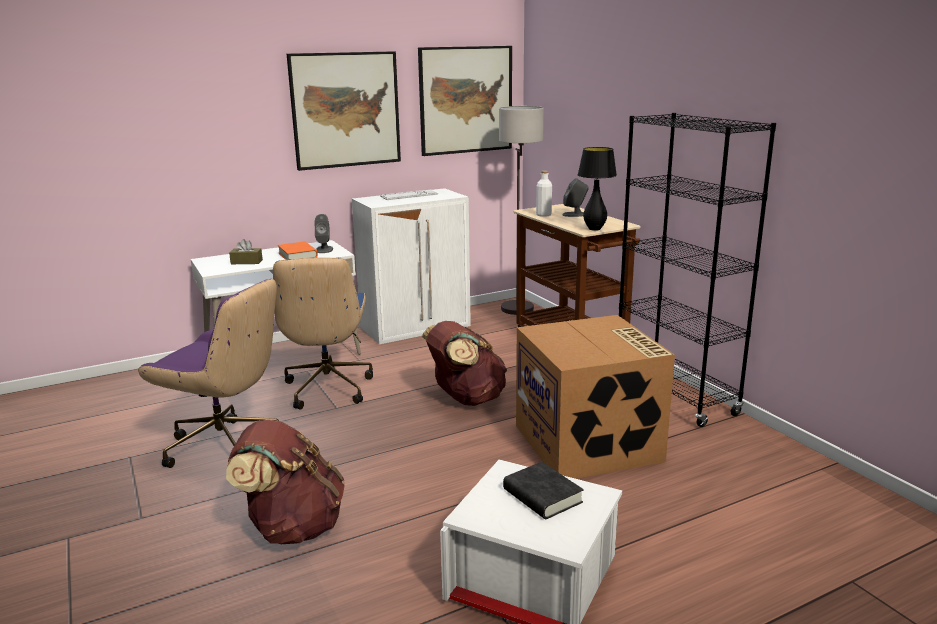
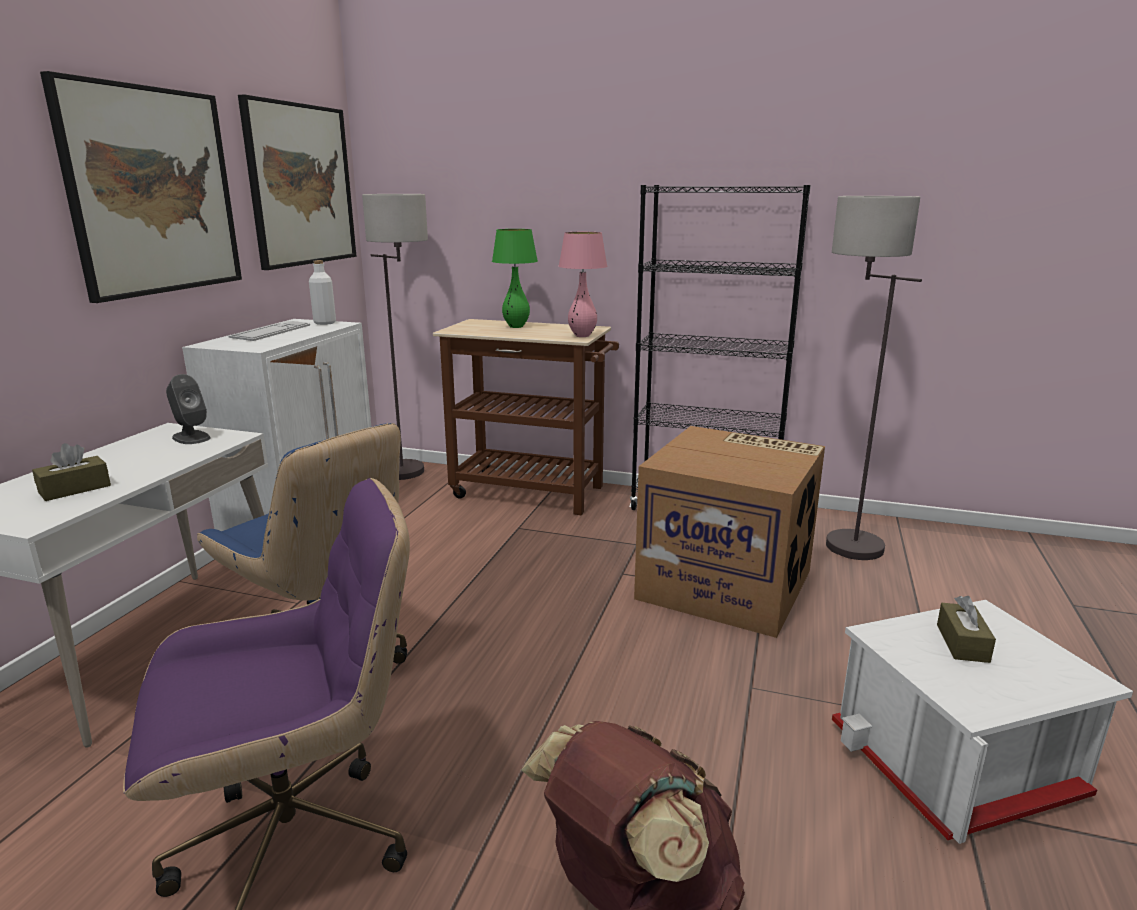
camera: 45 degrees left, 0 degrees up
(298, 255) = (162, 456): orange book -> none
(466, 399) = (528, 593): brown backpack -> none
(542, 496) = (962, 643): black book -> brown tissue box
(543, 215) = (484, 332): white bottle -> white bottle (325, 323)
(575, 214) = (516, 327): grey speaker -> green table lamp
(594, 229) = (582, 336): black table lamp -> pink table lamp
(737, 456) = (839, 541): none -> grey floor lamp

